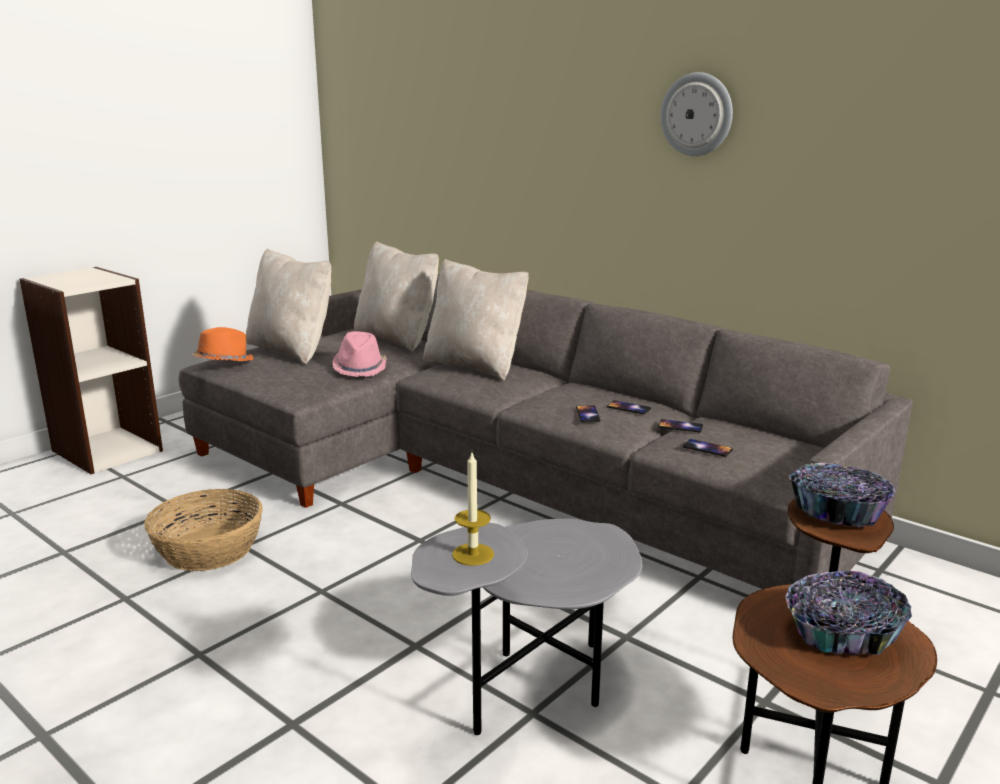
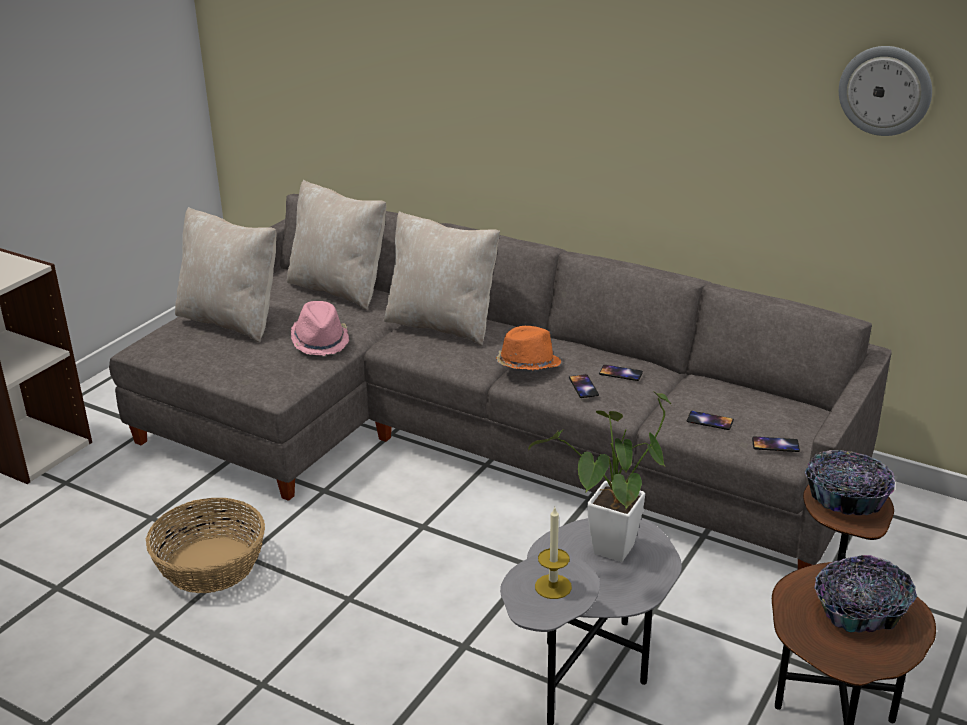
camera: 10 degrees left, 10 degrees up
(223, 361) = (164, 346): orange hat -> orange hat (527, 365)
(564, 551) = (609, 555): none -> potted plant
(680, 426) = (676, 393): phone -> phone (775, 445)
(697, 114) = (671, 61): wall clock -> wall clock (885, 90)

